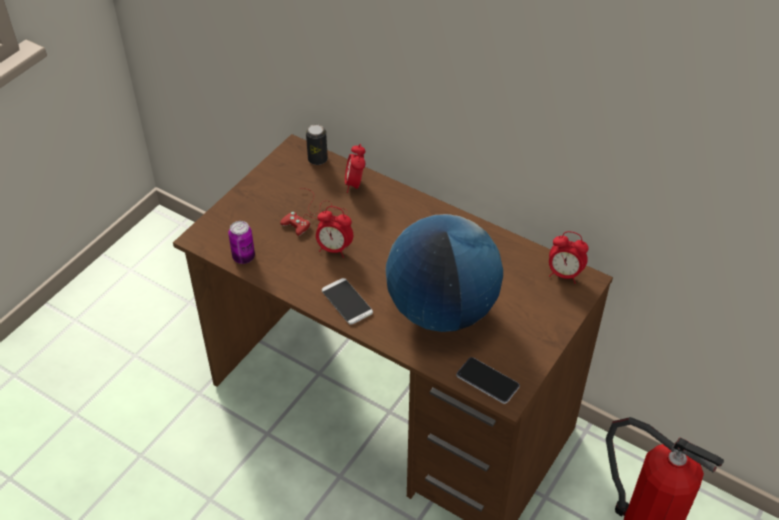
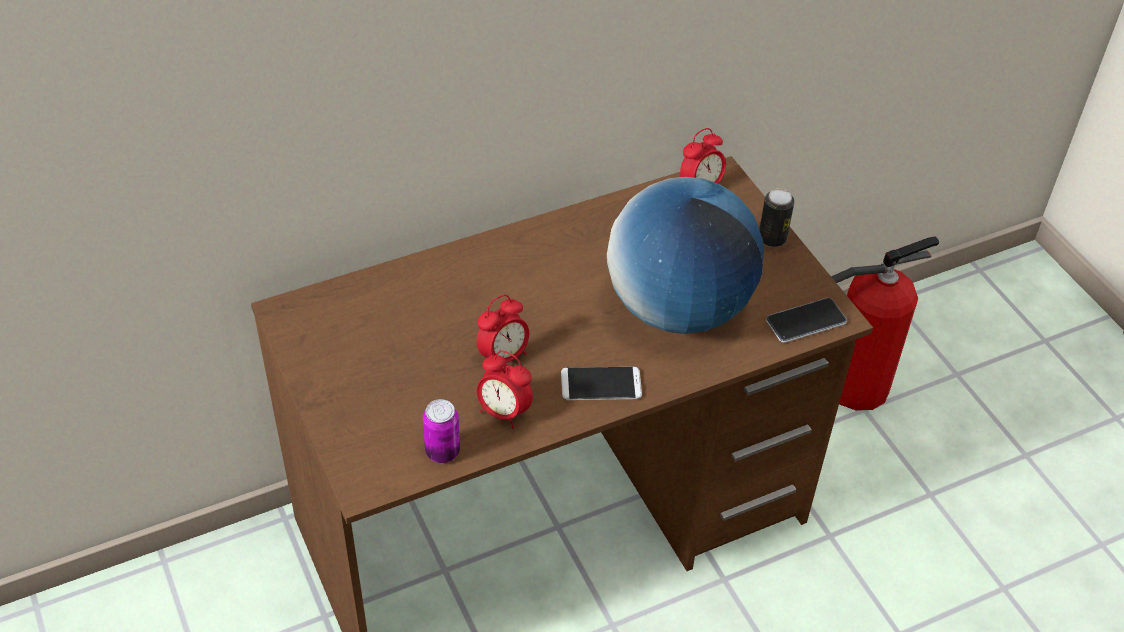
camera: 60 degrees left, 0 degrees up
(314, 215) = (428, 348): red game controller -> none
(317, 159) = (327, 299): can -> can (772, 238)
(355, 184) = (408, 286): alarm clock -> alarm clock (503, 412)

